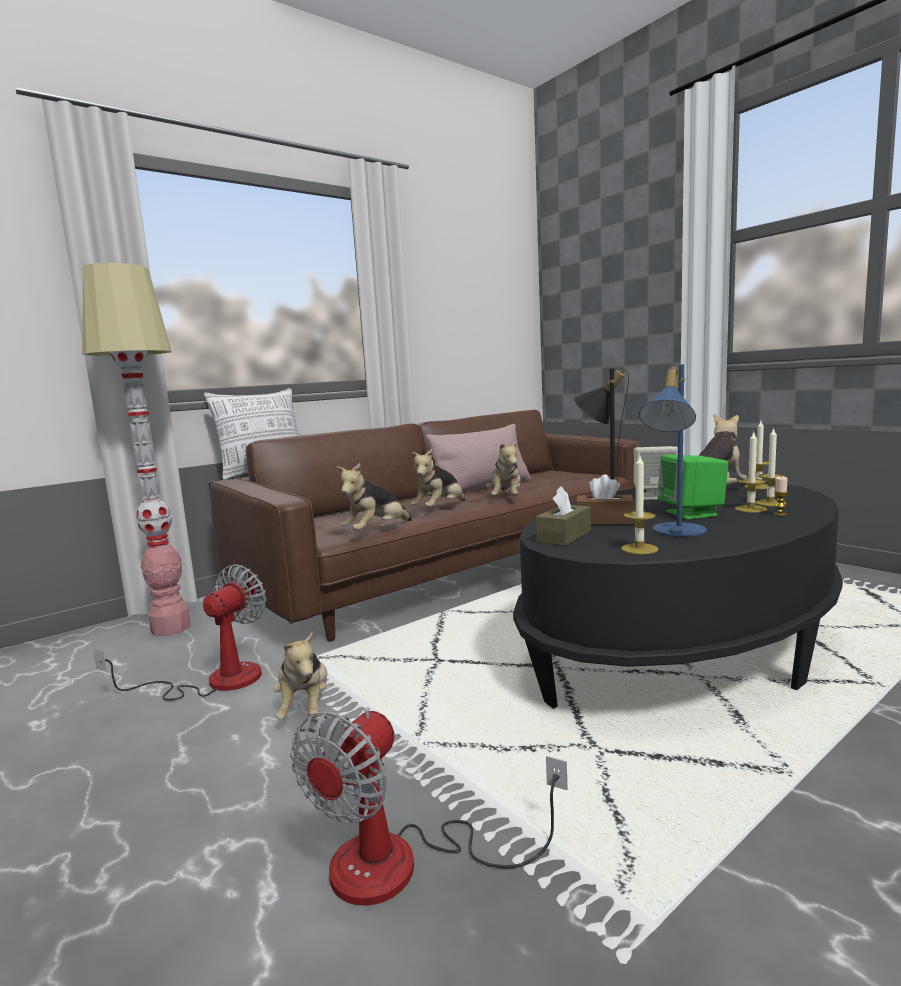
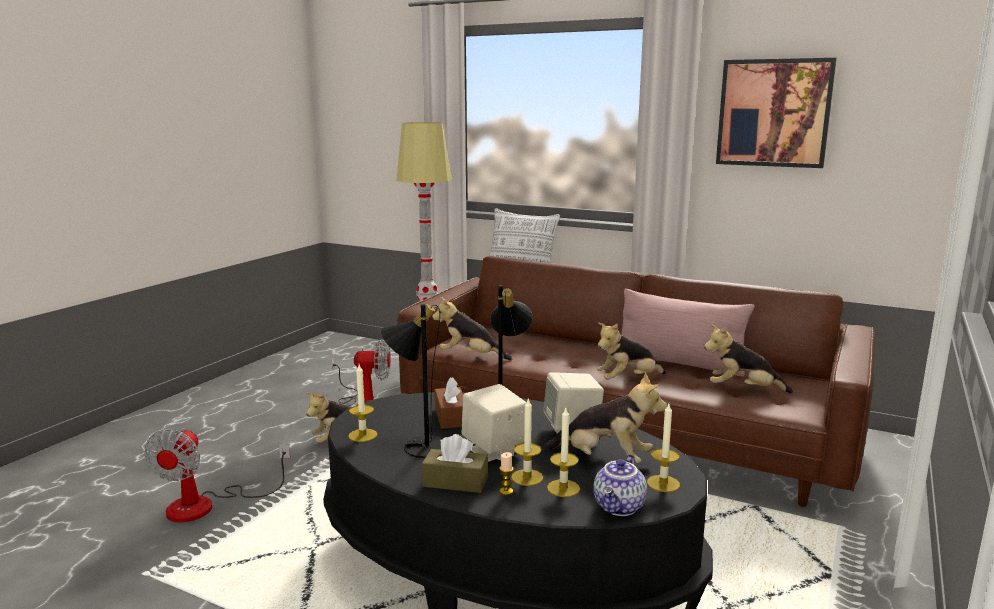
camera: 65 degrees right, 5 degrees up
(405, 864) = (207, 505): fan -> fan turned 90 degrees counterclockwise
(440, 509) = (559, 362): plush toy -> plush toy (743, 390)
(442, 285) = (774, 113): none -> picture
(564, 536) = (395, 408): brown tissue box -> brown tissue box (455, 482)
(673, 532) = (418, 445): blue table lamp -> black table lamp
(692, 513) = (494, 450): green speaker -> beige speaker
(800, 495) = (620, 507): none -> teapot

